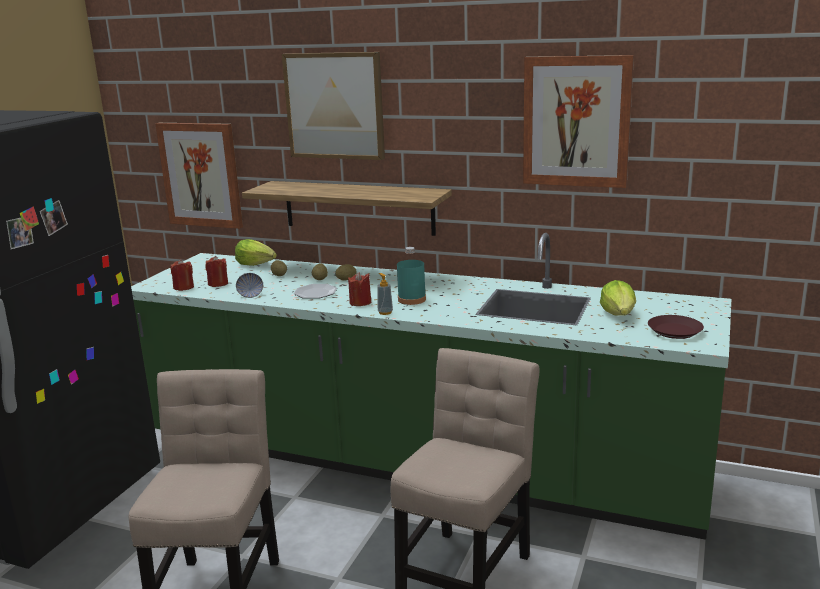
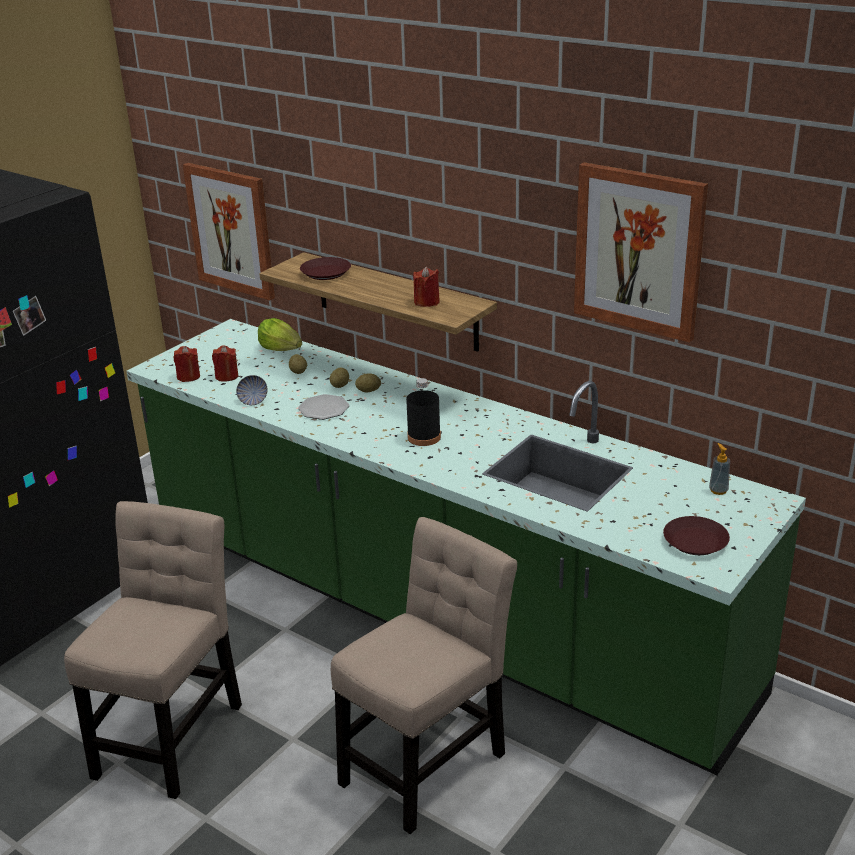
camera: 15 degrees right, 10 degrees up
(299, 187) = (326, 273): none -> brown plate
(335, 106) = (372, 180): picture -> none
(360, 303) = (364, 433): red candle -> red candle (426, 302)
(385, 312) = (383, 454): soap dispenser -> soap dispenser (718, 490)
(411, 299) = (424, 437): turquoise bottle -> black bottle
(619, 314) = (647, 502): lettuce -> none

